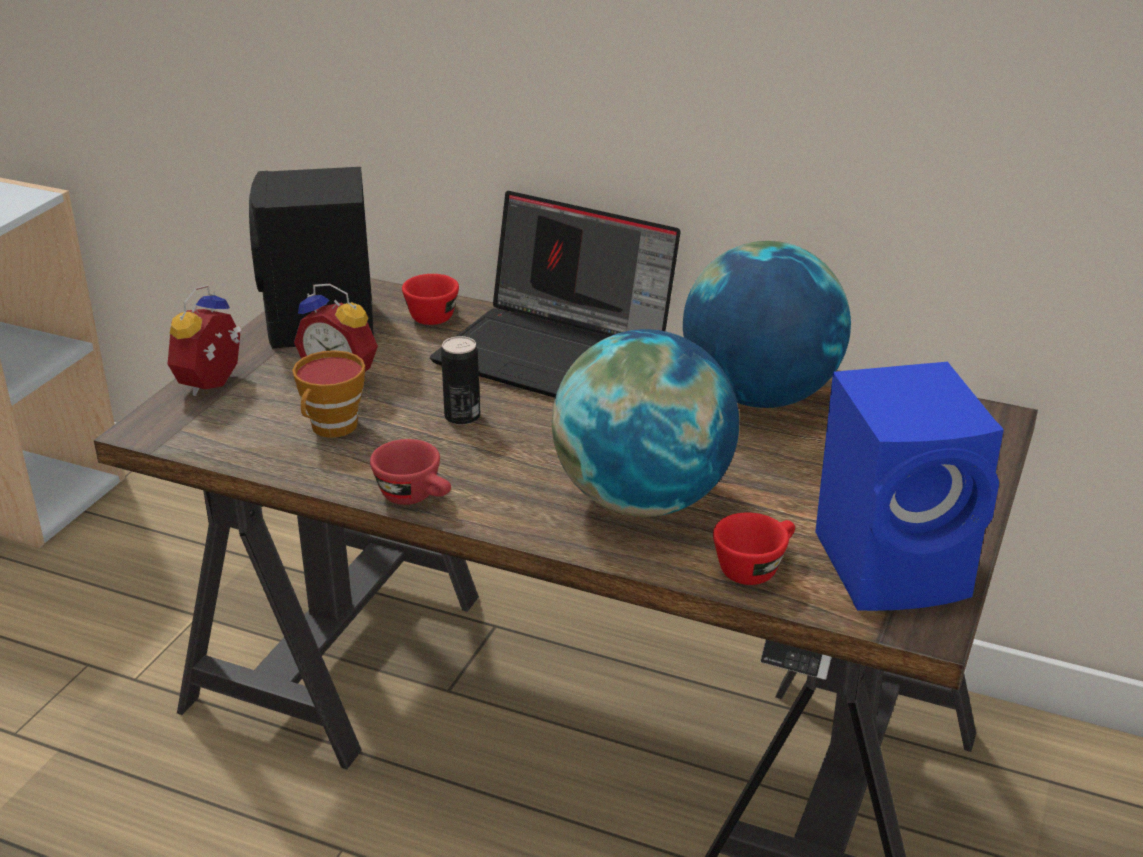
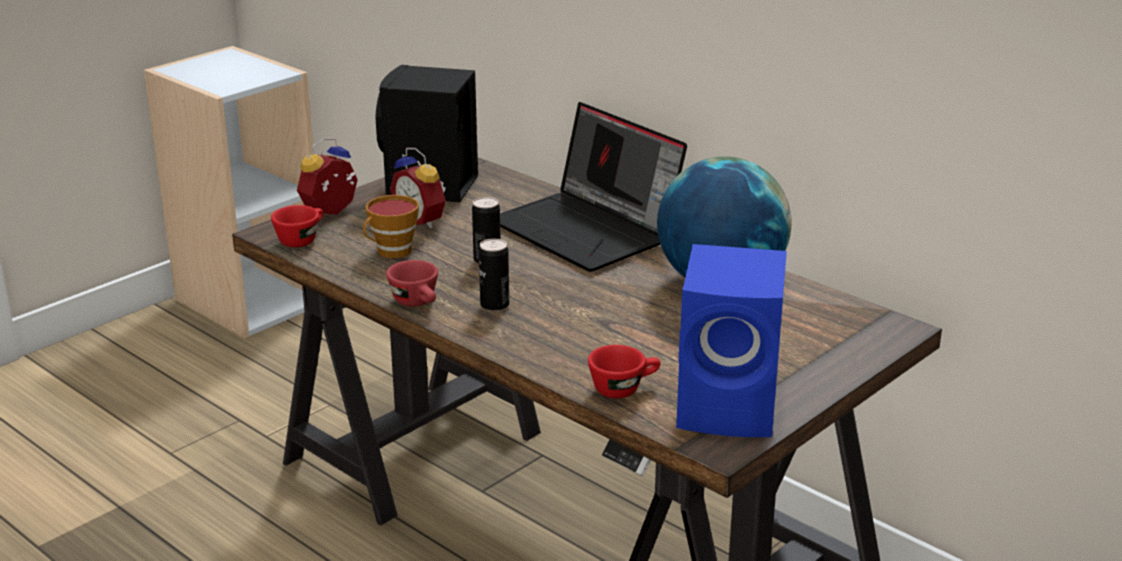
camera: 20 degrees right, 5 degrees down
(433, 314) = (516, 191): red cup -> red cup (301, 239)
(515, 480) = (494, 305): none -> can
(643, 500) = (576, 333): globe -> none

